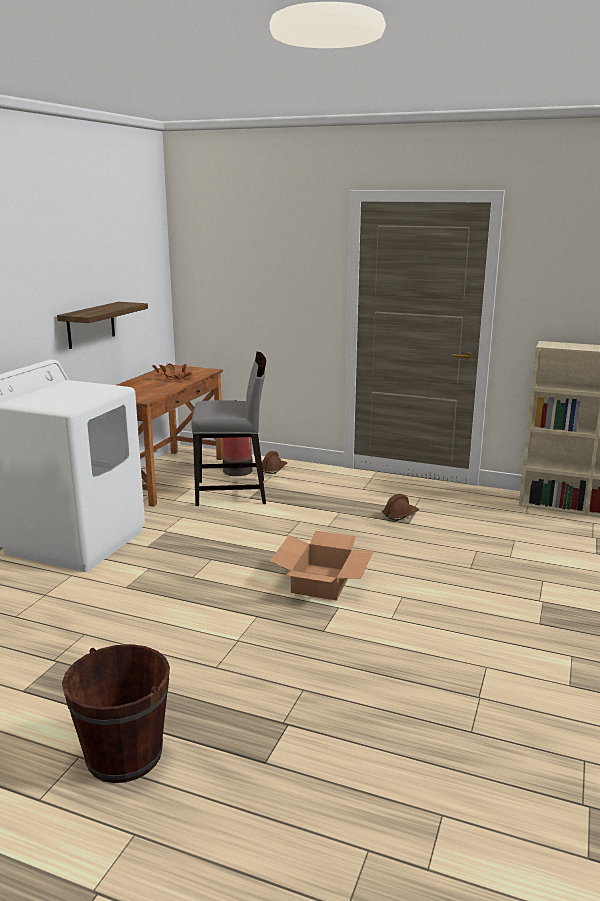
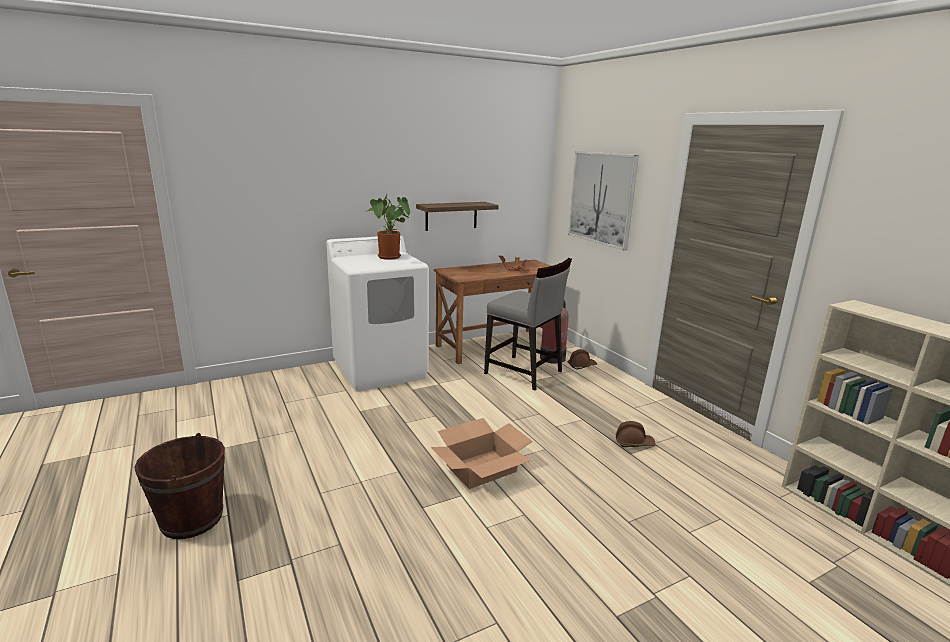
camera: 40 degrees right, 0 degrees up
(74, 389) = (391, 258): none -> potted plant
(253, 282) = (601, 198): none -> picture

